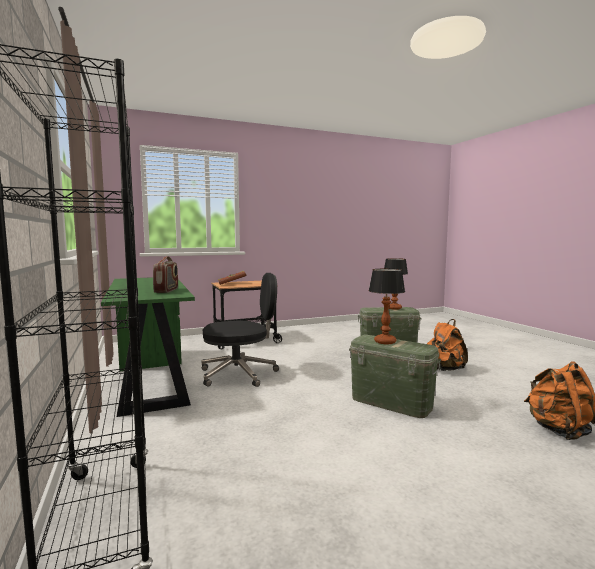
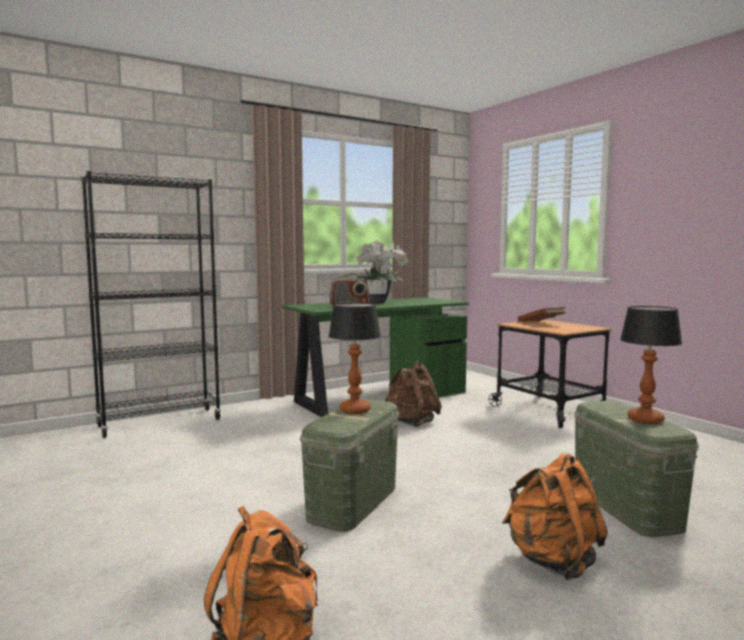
camera: 80 degrees right, 0 degrees up
(144, 285) = (379, 303): none -> potted plant
(240, 374) = (412, 423): black office chair -> brown backpack

